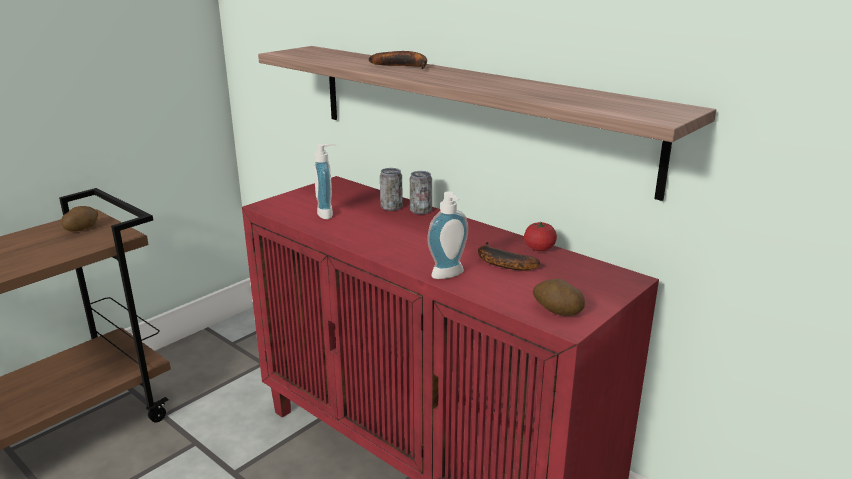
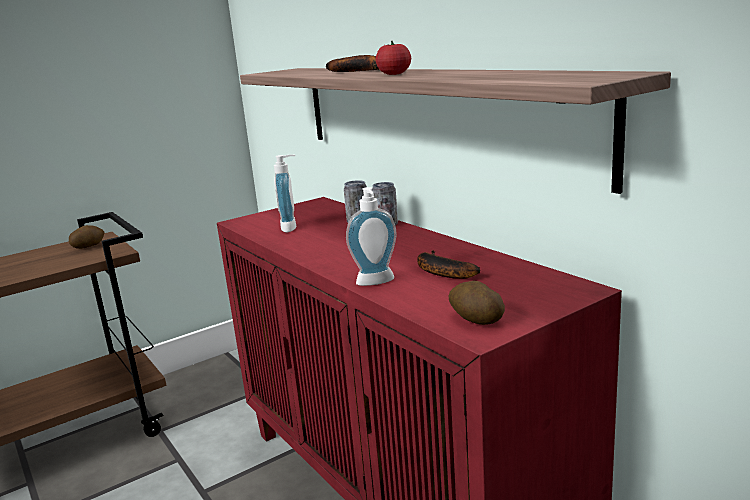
camera: 15 degrees right, 5 degrees down
(539, 248) = (492, 258): tomato -> tomato (394, 74)

